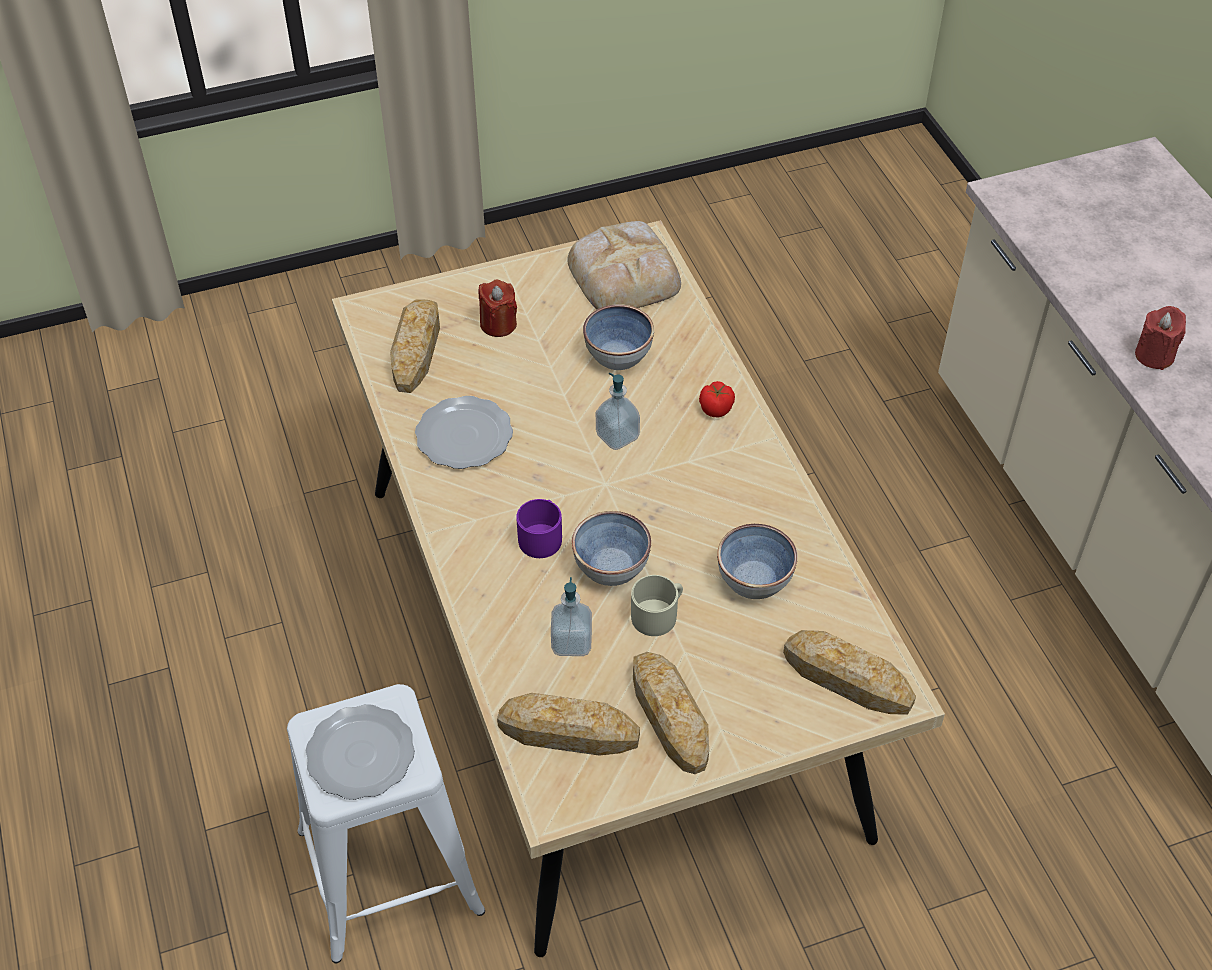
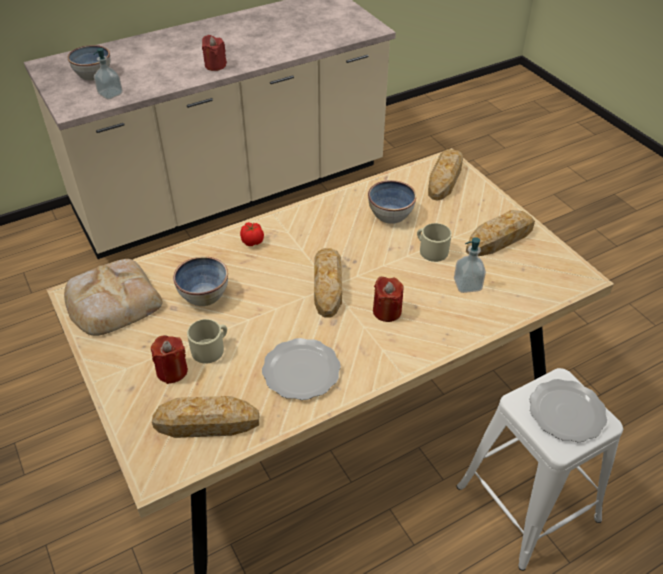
camera: 100 degrees left, 5 degrees down
(524, 358) = (211, 348): none -> beige mug
(542, 536) = (387, 311): purple mug -> red candle
(568, 732) = (531, 278): bread -> bread (328, 285)
(610, 567) = (401, 275): bowl -> bowl (93, 74)
(617, 436) = (286, 285): soap dispenser -> soap dispenser (110, 94)

